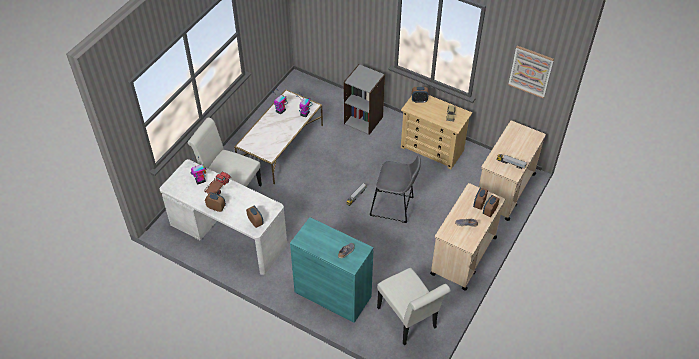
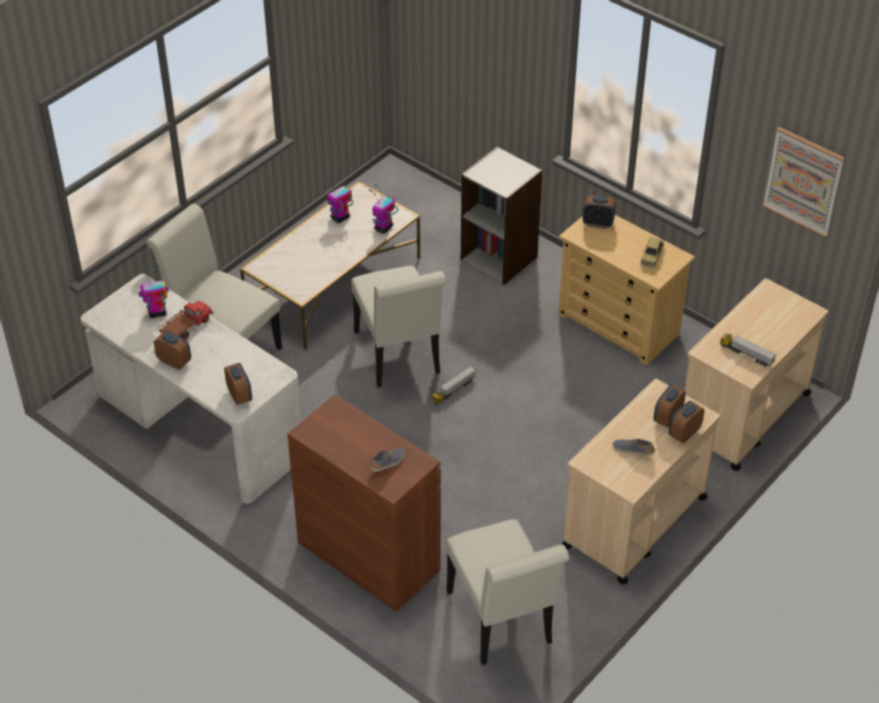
camera: 10 degrees right, 5 degrees down
(324, 182) = (399, 357): none -> white chair
(332, 294) = (368, 556): turquoise cabinet -> brown cabinet
(394, 207) = (521, 418): grey stool -> none

